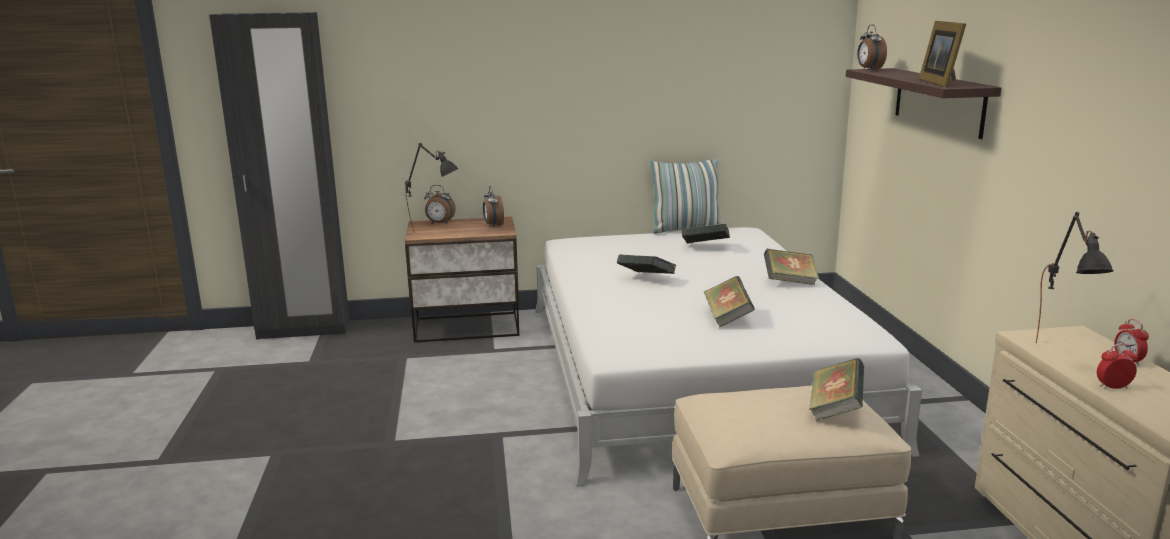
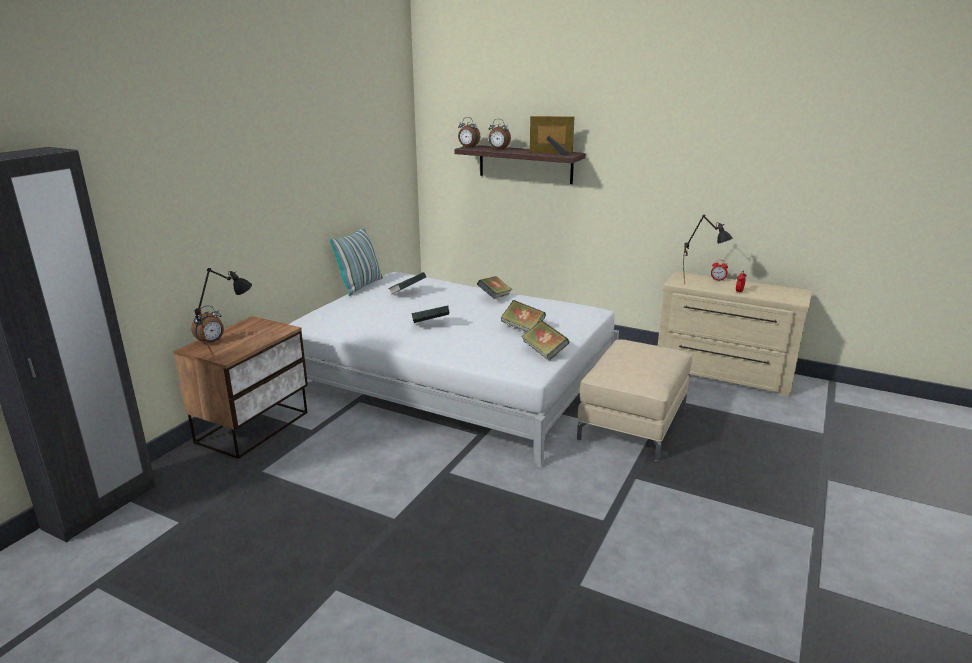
camera: 55 degrees left, 5 degrees up
(493, 225) = (262, 327): alarm clock -> alarm clock (498, 149)
(835, 409) = (653, 349): book -> book (544, 352)
(941, 83) = (552, 153): picture frame -> picture frame turned 150 degrees clockwise

